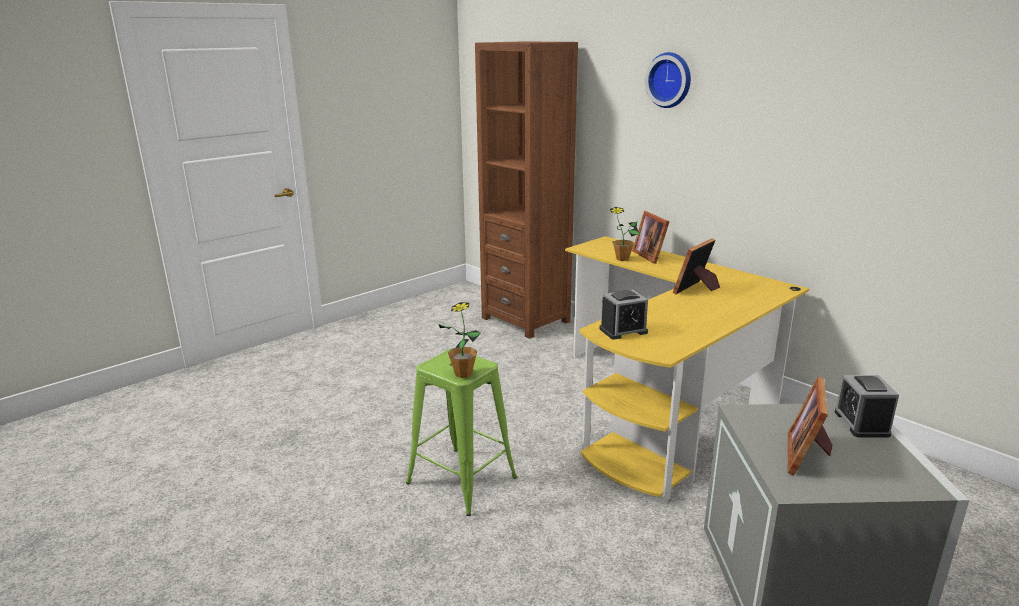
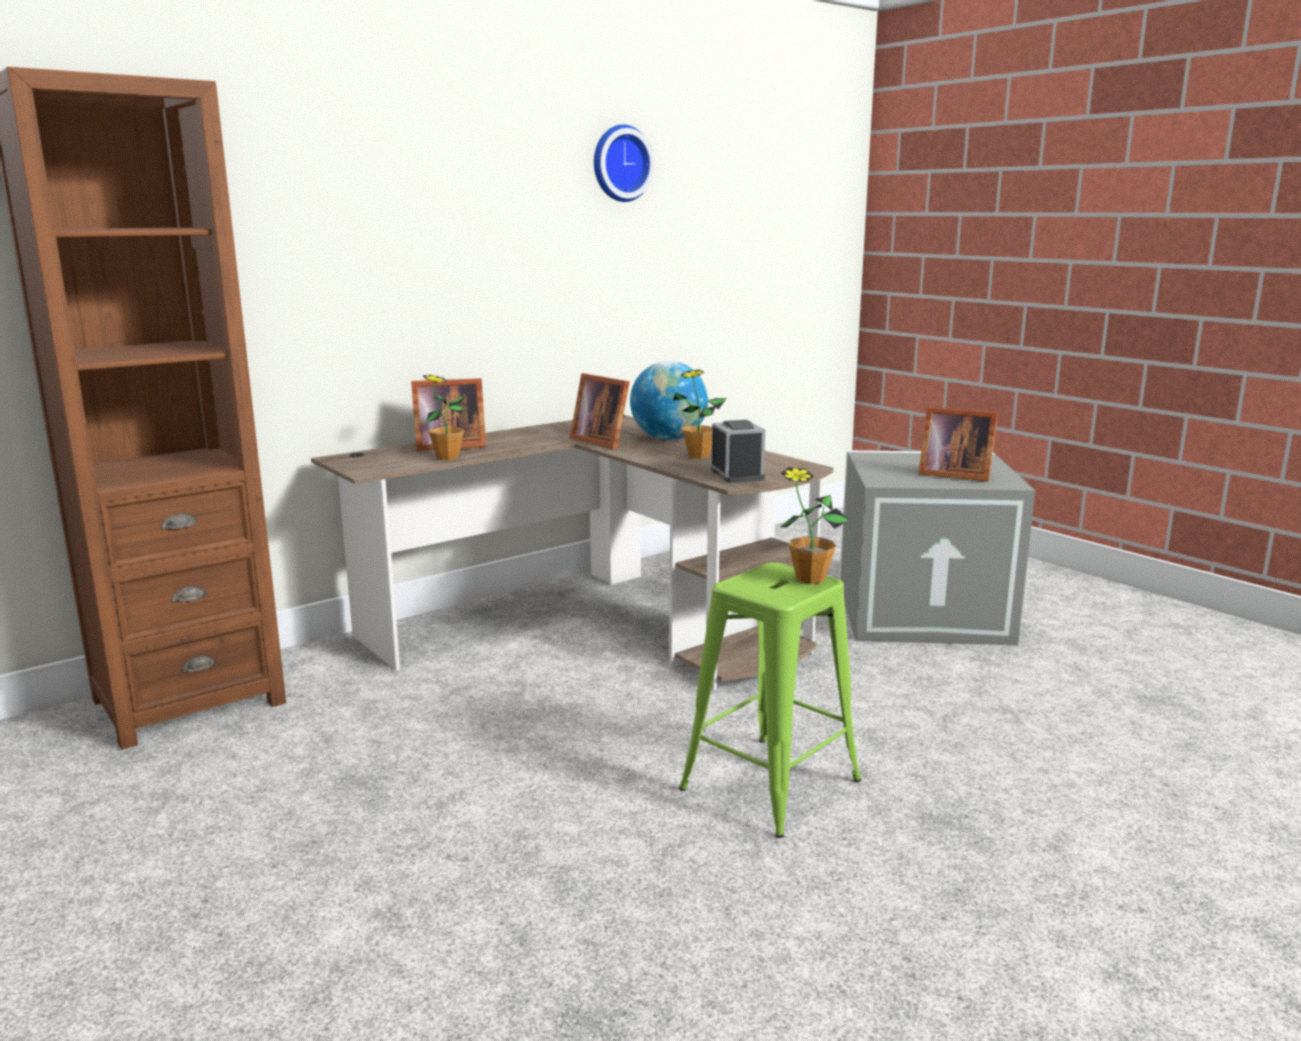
camera: 85 degrees left, 5 degrees down
(666, 406) = (594, 625): yellow desk -> brown desk
(670, 80) = (385, 168): wall clock -> wall clock (620, 163)
(674, 318) = (698, 456): none -> potted plant
(724, 307) = (668, 439): none -> globe
(861, 423) = (888, 456): alarm clock -> none

